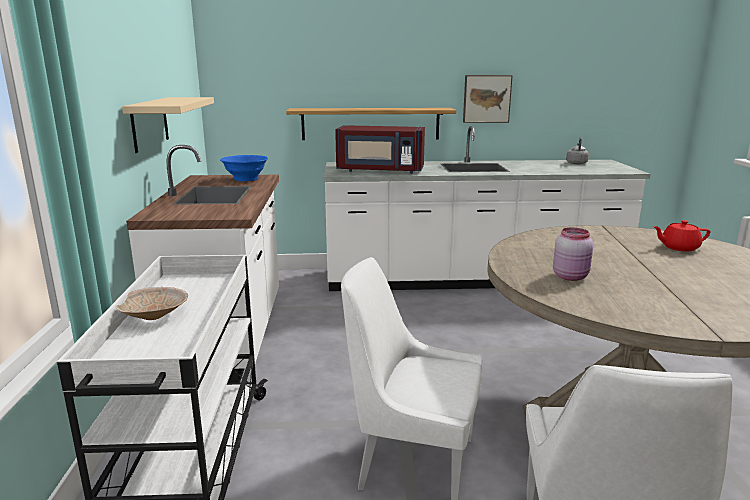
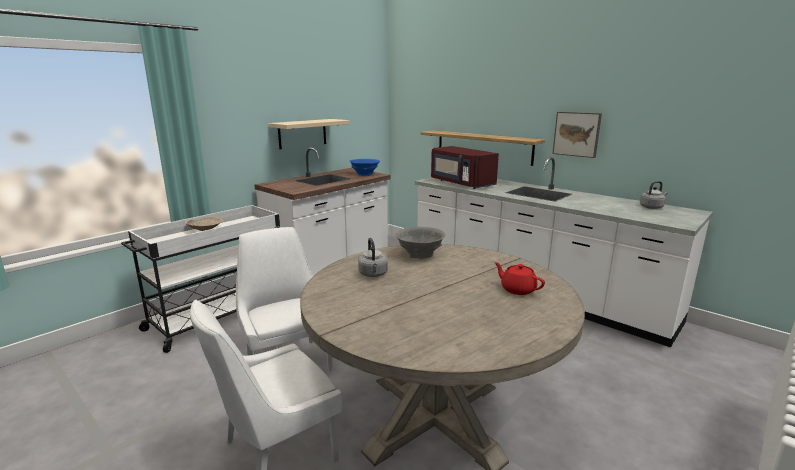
camera: 45 degrees right, 0 degrees up
(540, 247) = (420, 255): none -> grey bowl
(571, 276) = (373, 274): pink jar -> grey kettle

